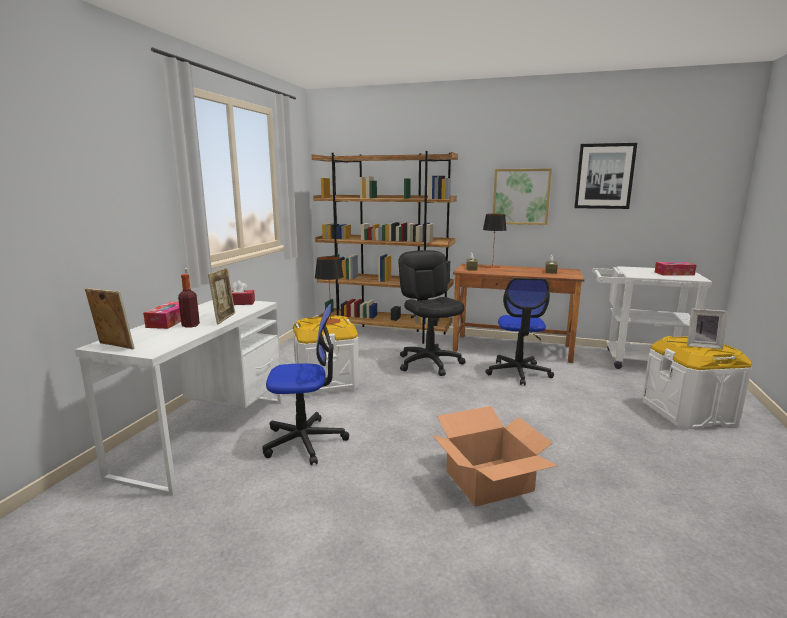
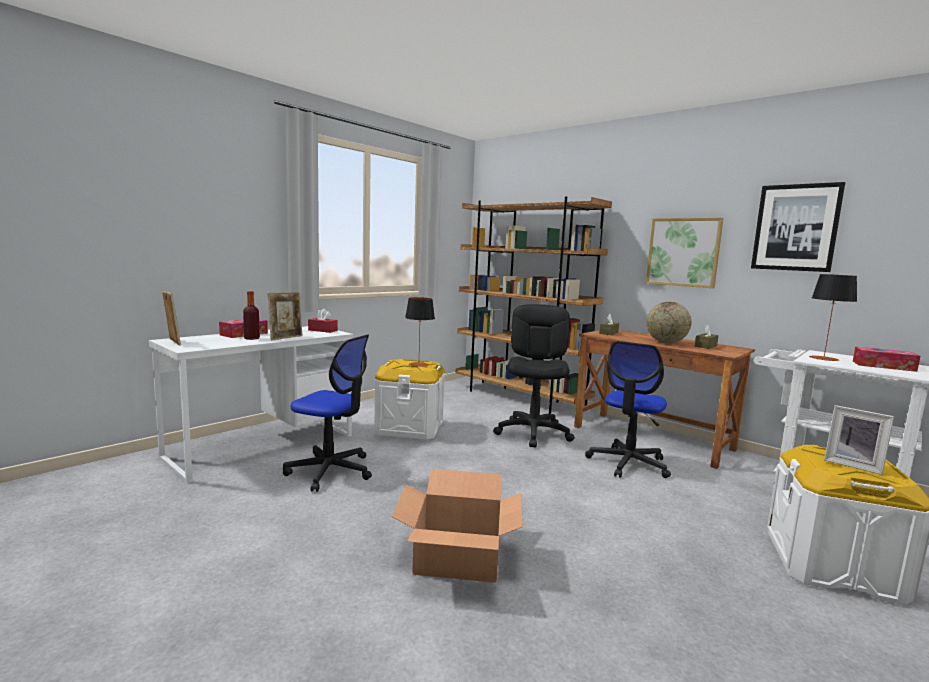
camera: 25 degrees right, 5 degrees down
(492, 266) = (639, 334): table lamp -> table lamp (823, 358)
(523, 272) = (666, 342): none -> globe

